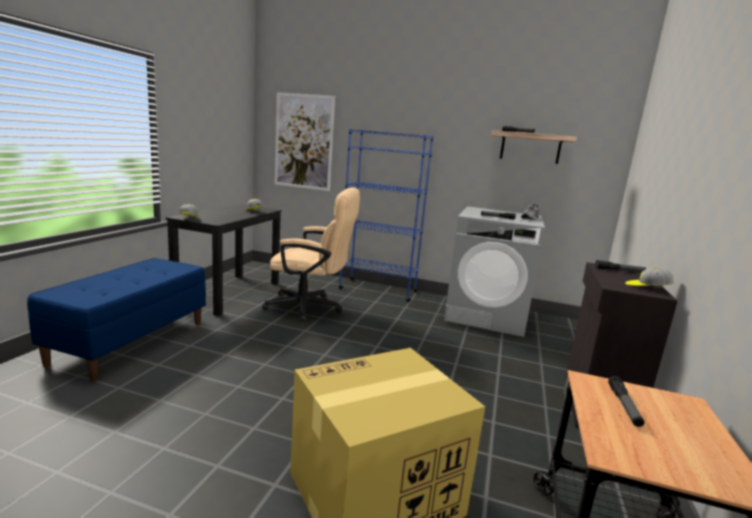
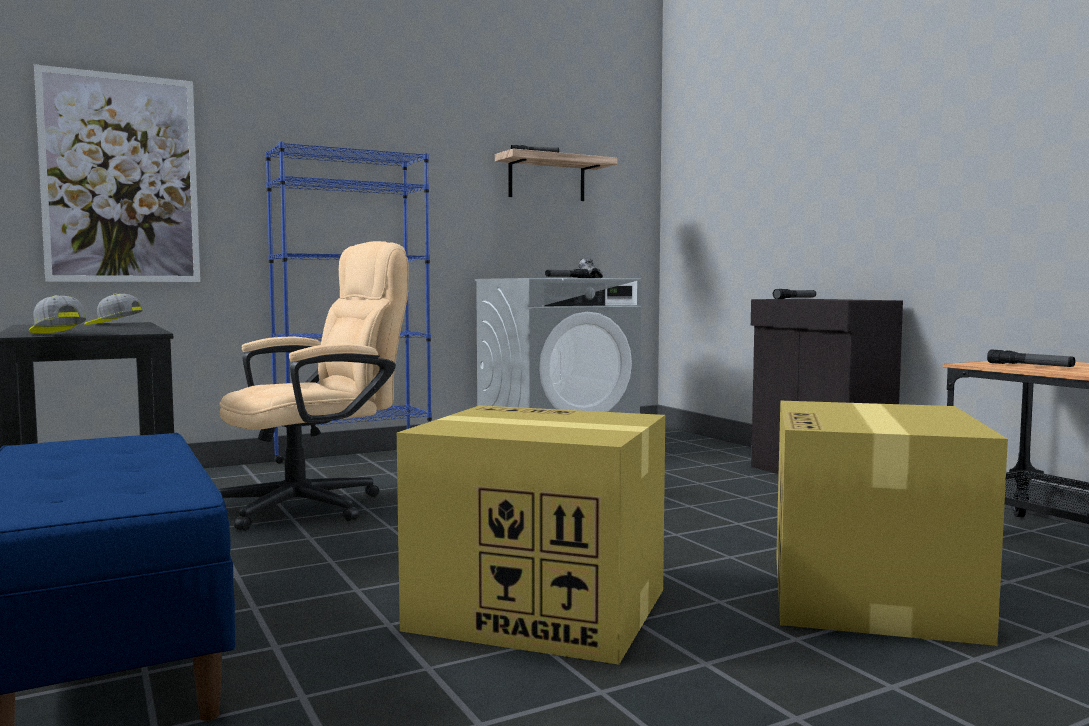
camera: 45 degrees left, 10 degrees down
(243, 398) = (536, 609): none -> cardboard box
(647, 287) = (858, 299): cap -> none

